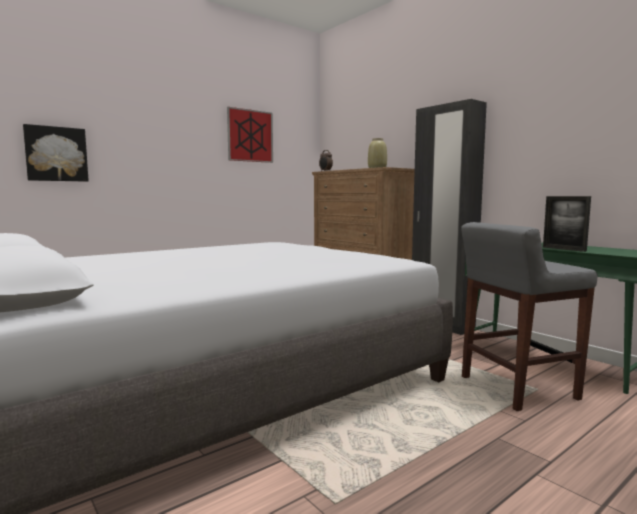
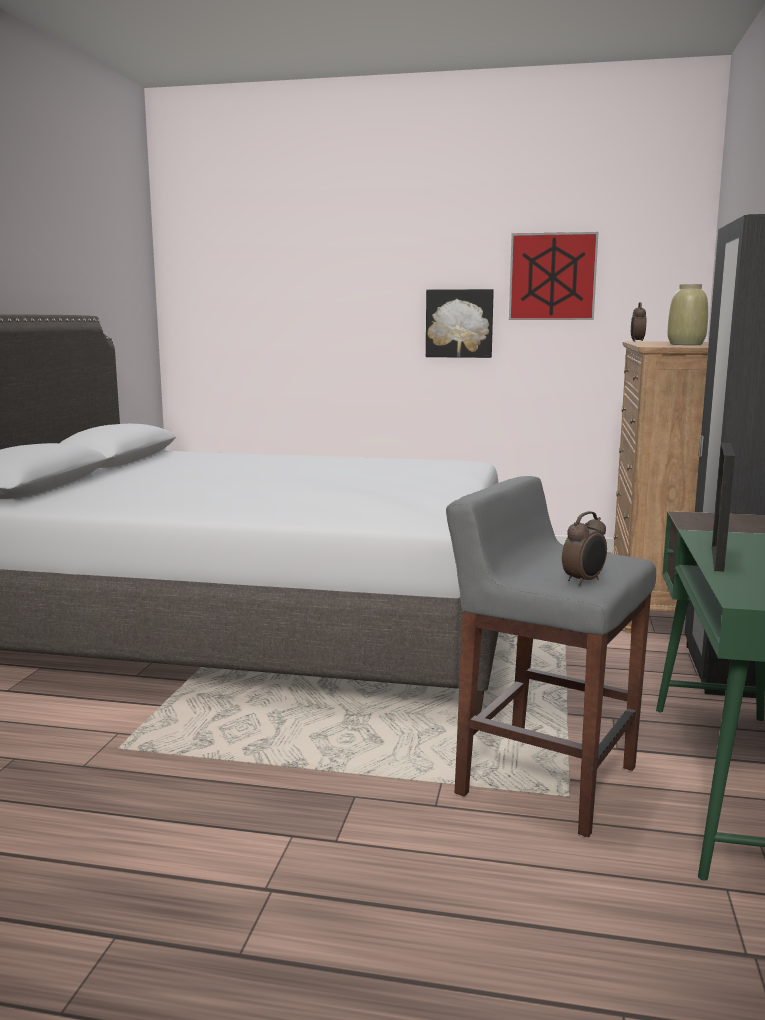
camera: 50 degrees right, 5 degrees up
(56, 154) = (279, 324): picture -> picture (459, 323)
(561, 265) = (584, 581): none -> alarm clock

